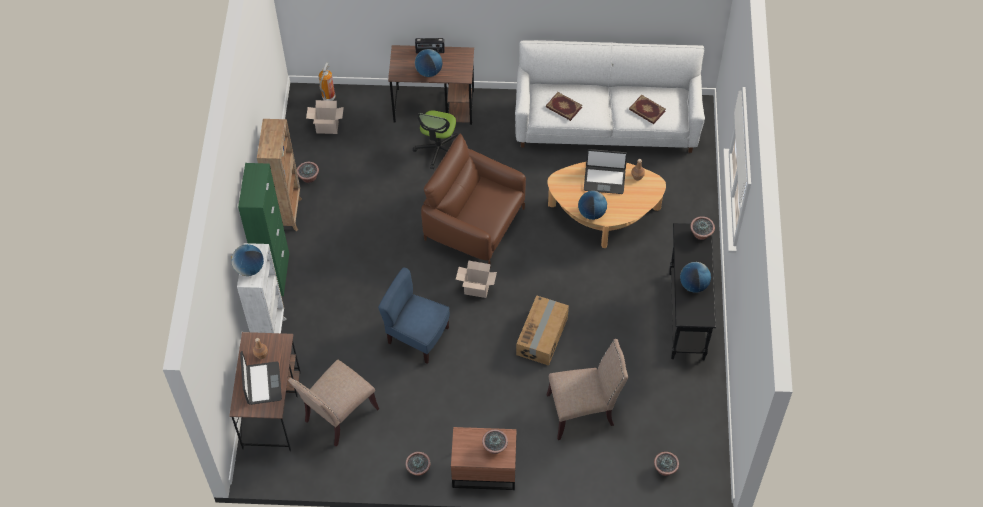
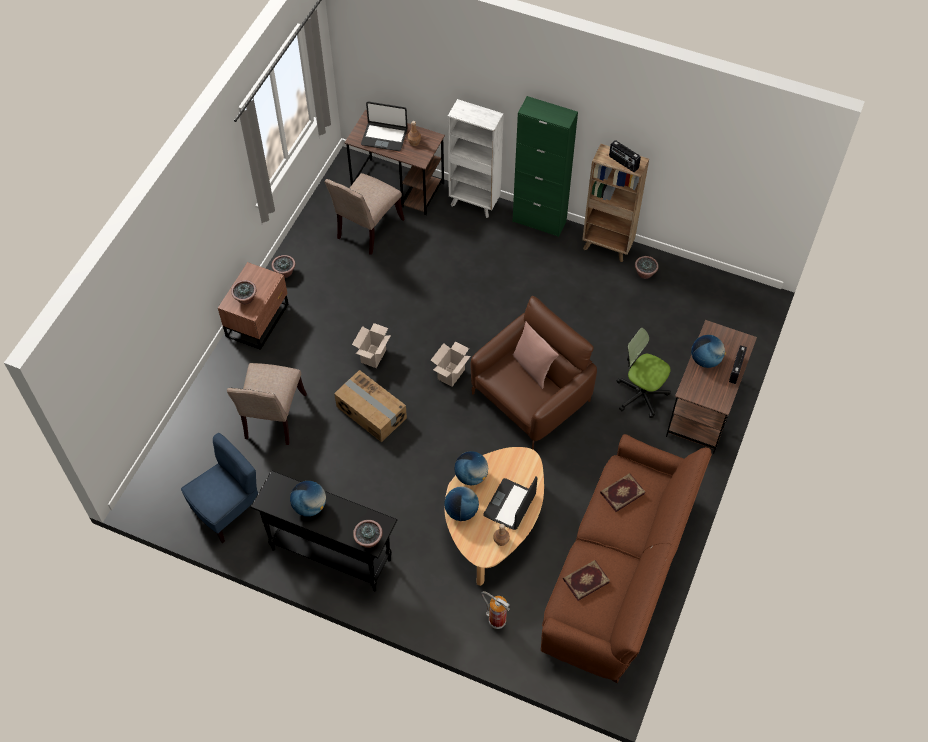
camera: 110 degrees right, 0 degrees up
(249, 268) = (472, 111): globe -> globe (461, 511)
(275, 135) = (623, 163): none -> radio
(326, 128) = (705, 304): cardboard box -> cardboard box (373, 355)
(328, 98) = (747, 316): fire extinguisher -> fire extinguisher (496, 620)
(338, 416) = (367, 230): beige chair -> beige chair turned 120 degrees counterclockwise
(417, 336) = (420, 310): blue chair -> blue chair (227, 510)
(469, 201) = (533, 368): none -> pink pillow
(606, 125) = (618, 574): white sofa -> brown sofa
(665, 469) = (177, 465): potted plant -> none

